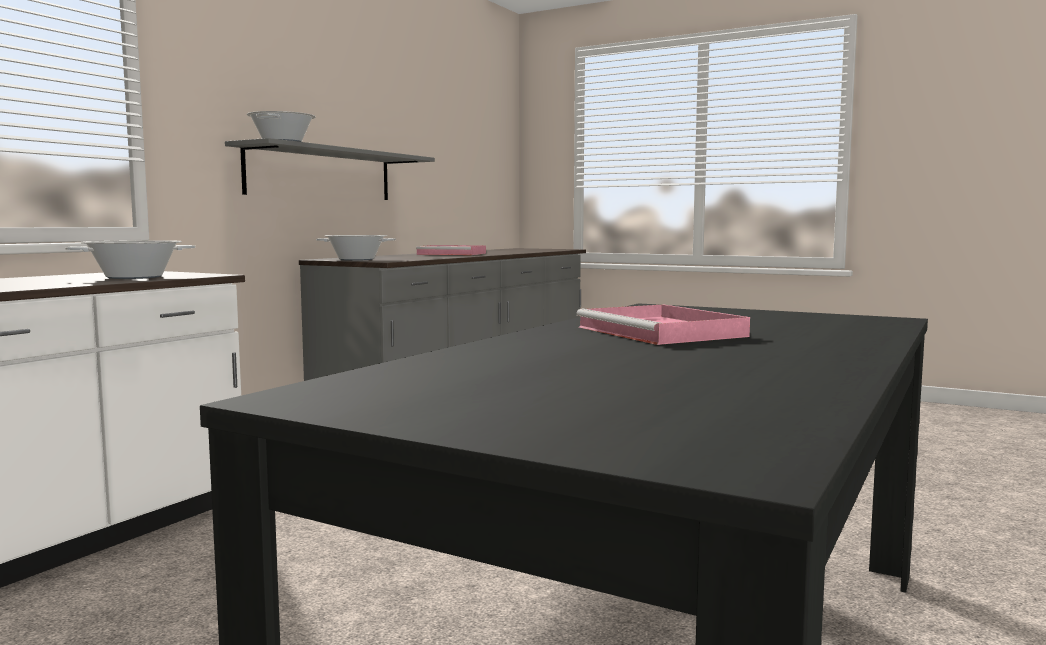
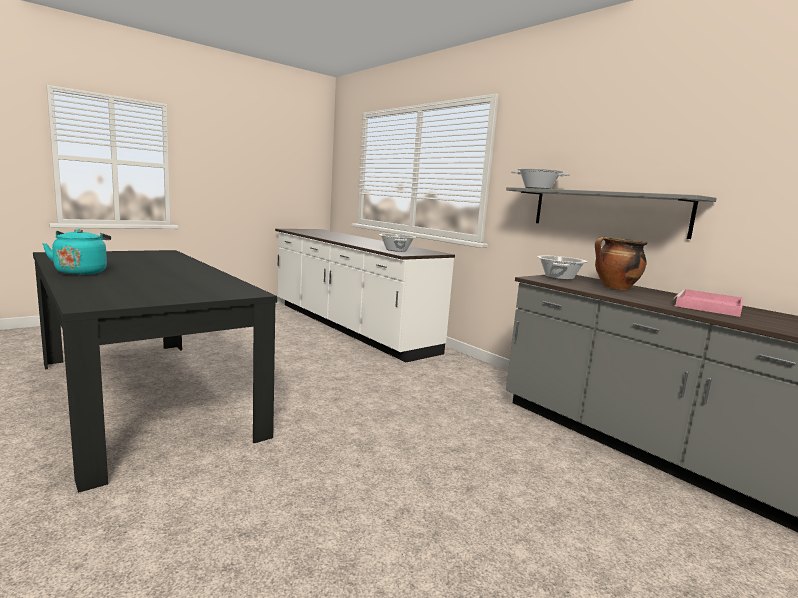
camera: 110 degrees right, 5 degrees up
(400, 257) = (615, 288): none -> cooking pot
(663, 332) = (169, 276): pink tray -> none
(803, 359) = (82, 272): none -> turquoise kettle

